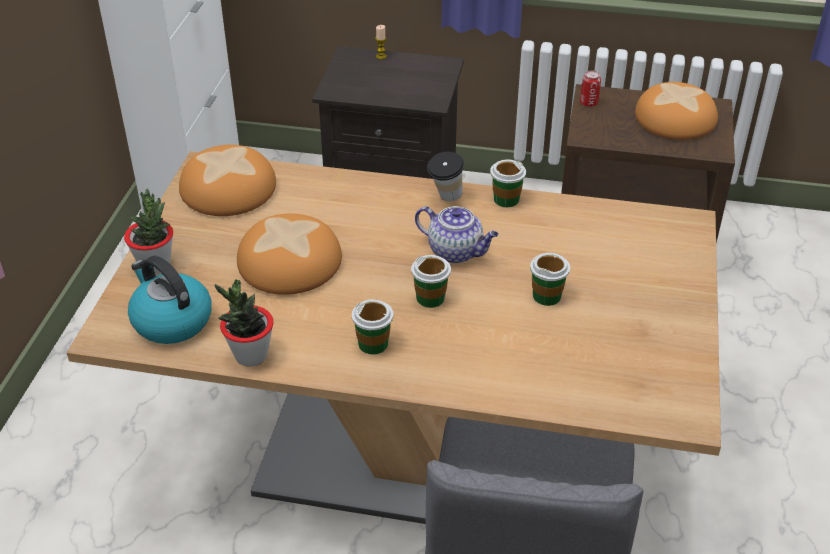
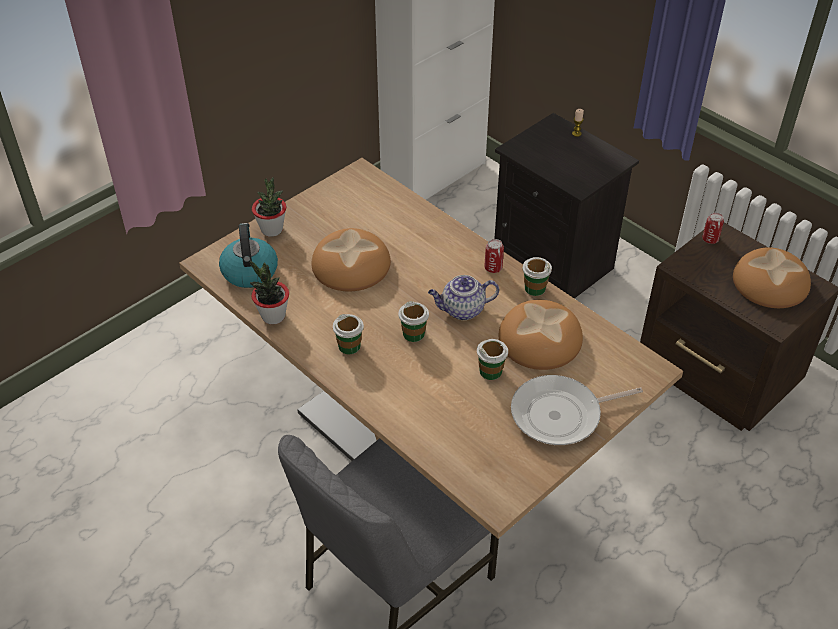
camera: 35 degrees right, 5 degrees up
(227, 188) = (360, 195): bread -> bread (539, 339)
(445, 199) = (493, 268): cup -> can
(456, 252) = (462, 310): teapot -> teapot turned 105 degrees clockwise
(656, 303) = (561, 415): none -> frying pan

